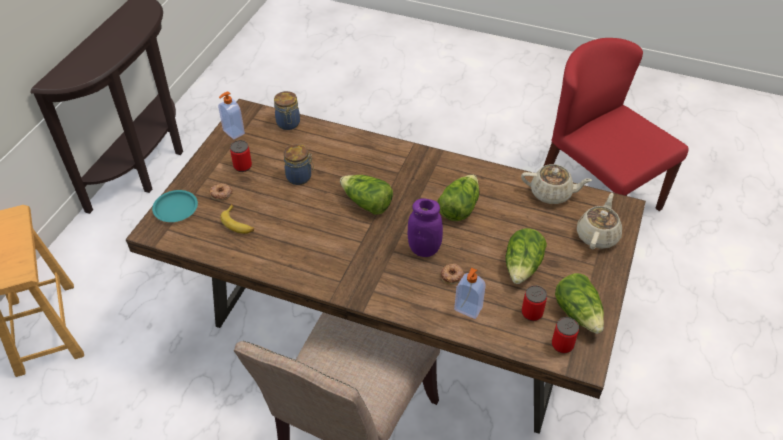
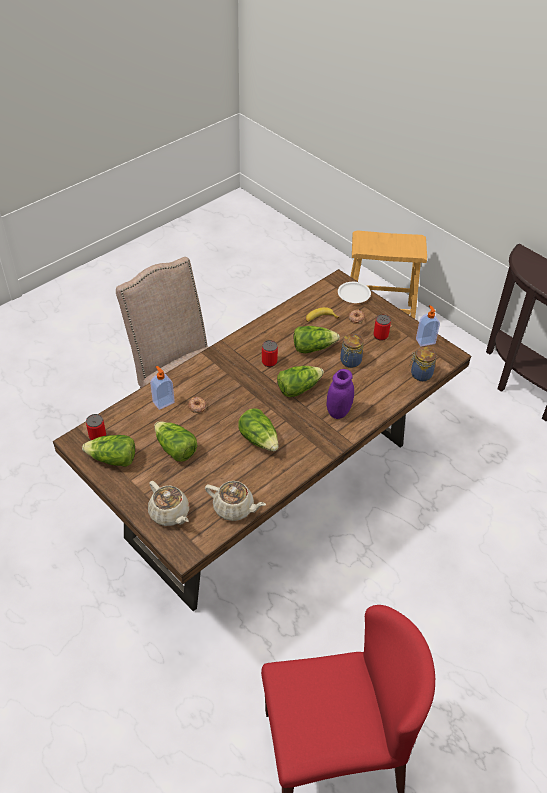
camera: 115 degrees right, 0 degrees up
(175, 209) = (353, 294): turquoise plate -> white plate
(294, 213) = (313, 347): none -> lettuce
(424, 249) = (231, 402): purple jar -> purple jar (338, 412)
(532, 313) = (134, 434): can -> can (269, 362)
(552, 194) = (234, 508): beige teapot -> beige teapot turned 105 degrees counterclockwise

